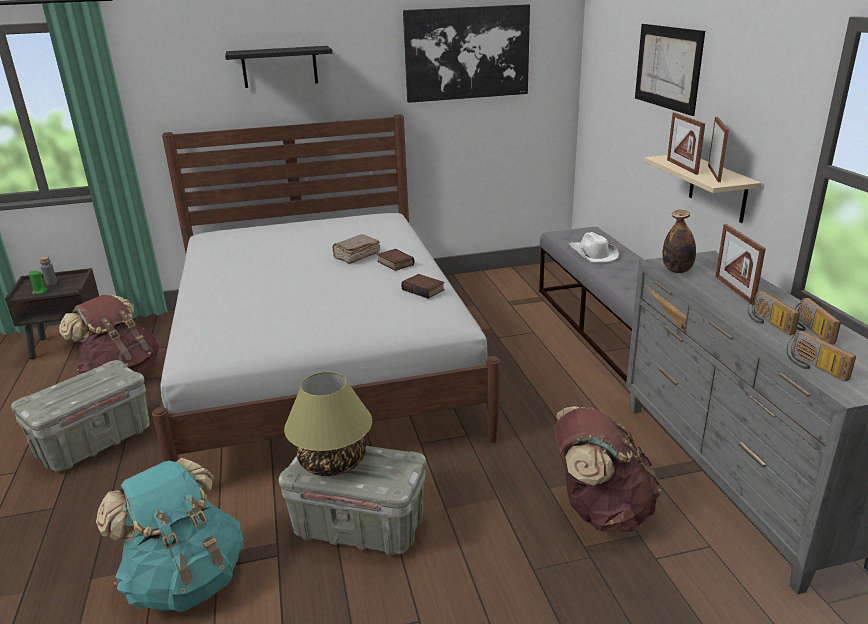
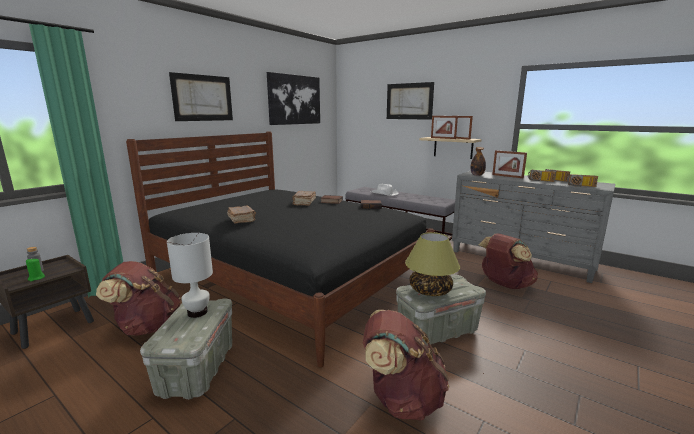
camera: 40 degrees left, 10 degrees down
(95, 381) = (198, 312): none -> white table lamp
(186, 580) = (401, 398): turquoise backpack -> brown backpack
(230, 271) = (242, 220): none -> brown book
(279, 67) = (203, 98): black shelf -> picture
(322, 364) = (290, 277): white bed -> black bed

